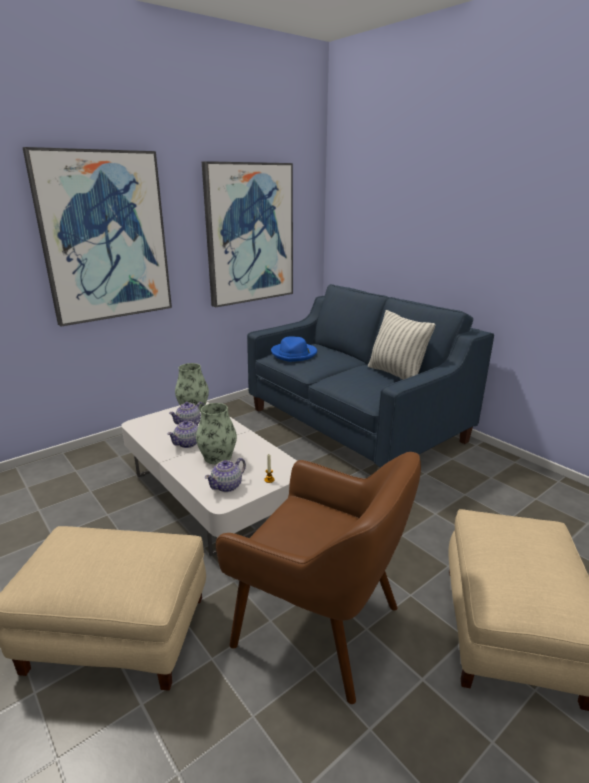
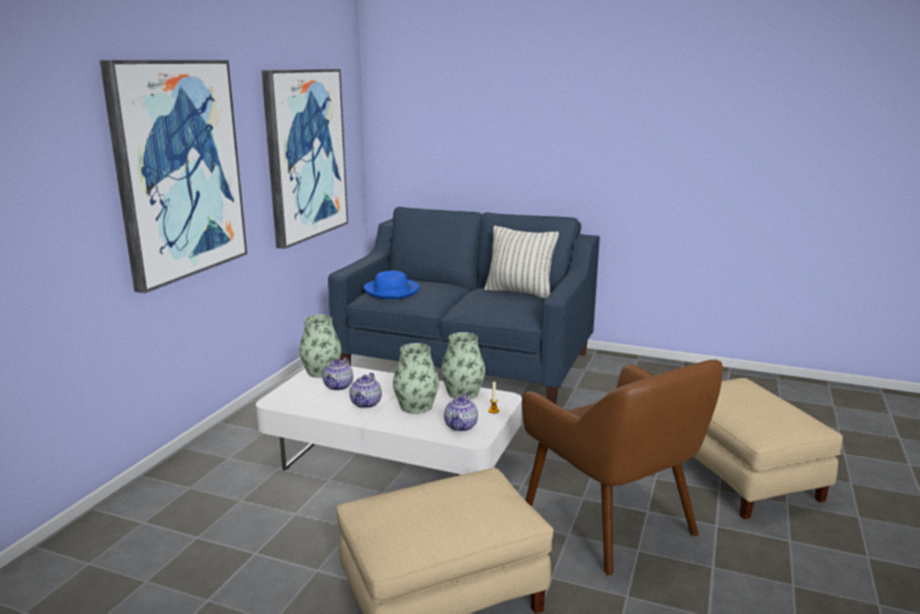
camera: 30 degrees left, 5 degrees down
(266, 455) = (463, 393): none -> vase
(320, 626) = (612, 522): brown armchair -> brown armchair turned 60 degrees clockwise

